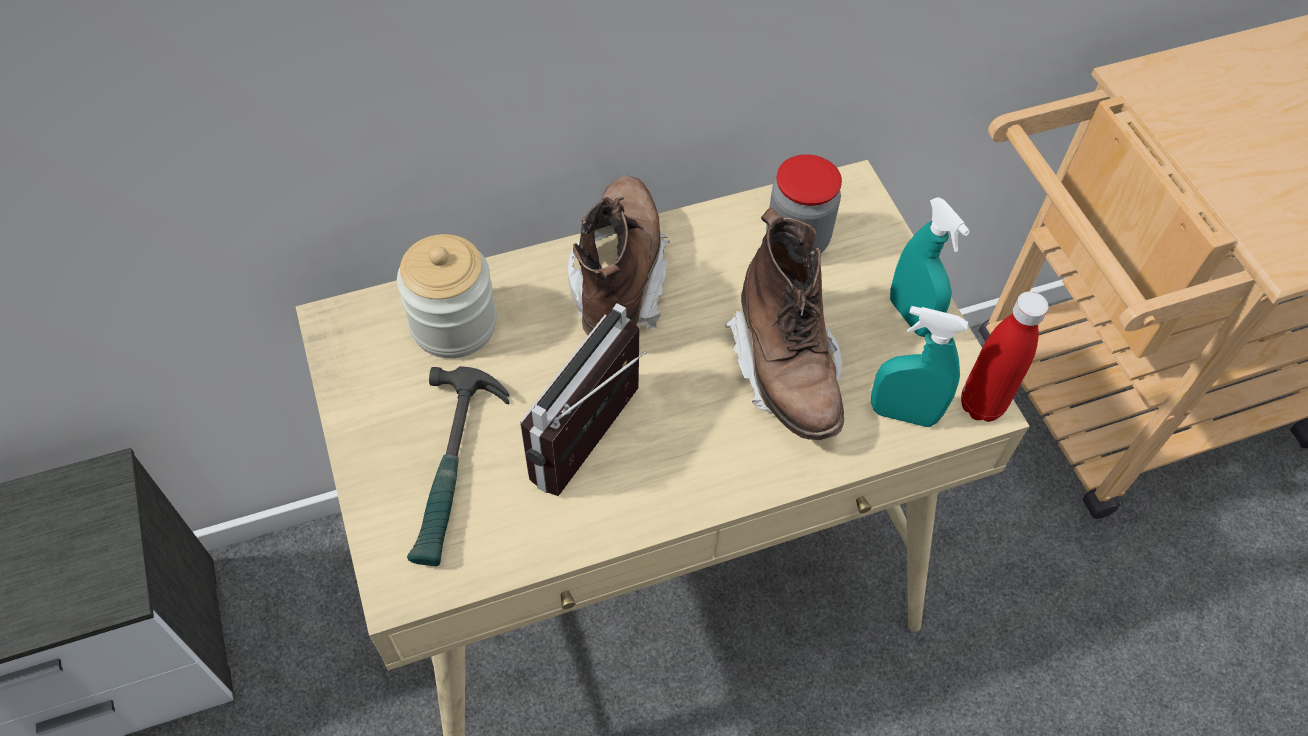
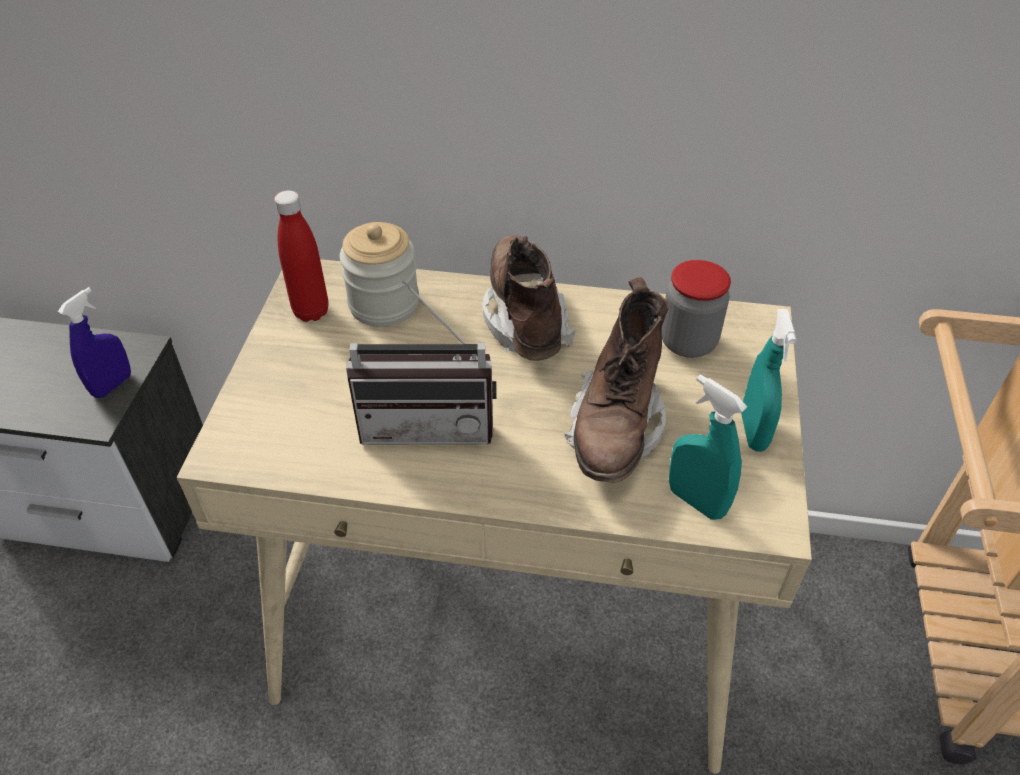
camera: 30 degrees right, 10 degrees down
(102, 542) = (112, 385): none -> blue spray bottle
(454, 469) = (314, 395): hammer -> none
(599, 445) = (429, 422): radio -> radio turned 150 degrees counterclockwise
(618, 279) = (525, 318): brown boot -> brown boot turned 45 degrees counterclockwise
(981, 405) = (774, 524): red bottle -> red bottle (311, 312)

